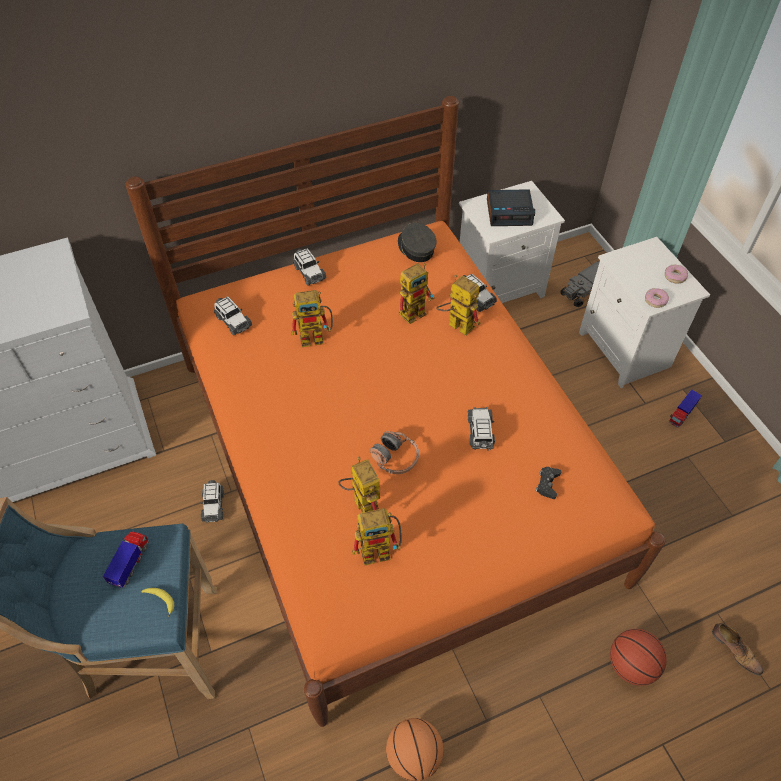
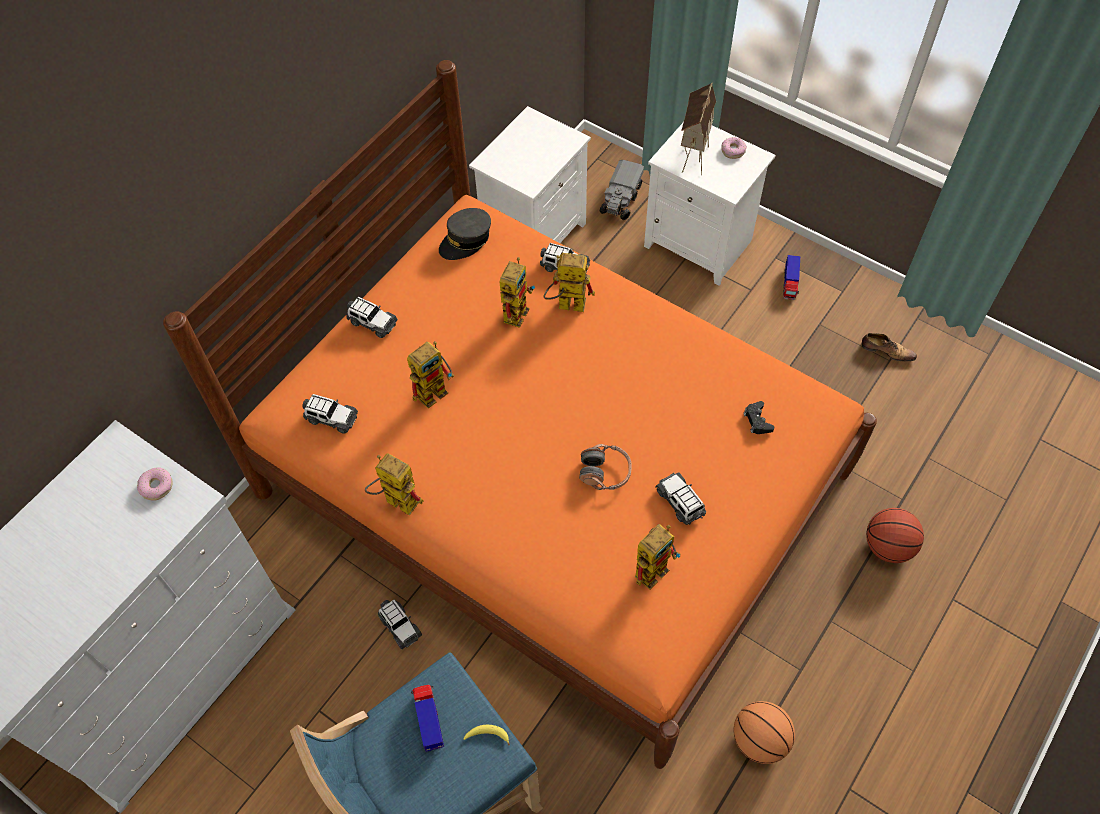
camera: 30 degrees left, 5 degrees up
(362, 504) = (606, 533): toy robot -> toy robot (395, 501)
(415, 248) = (466, 240): grey cap -> grey cap turned 75 degrees counterclockwise
(480, 432) = (665, 404): toy car -> toy car (680, 502)
(509, 212) = (530, 153): alarm clock -> none
(638, 266) = (692, 156): none -> toy house
(655, 300) = (731, 185): donut -> donut (156, 486)
(734, 650) = (960, 482): shoe -> shoe (886, 351)

